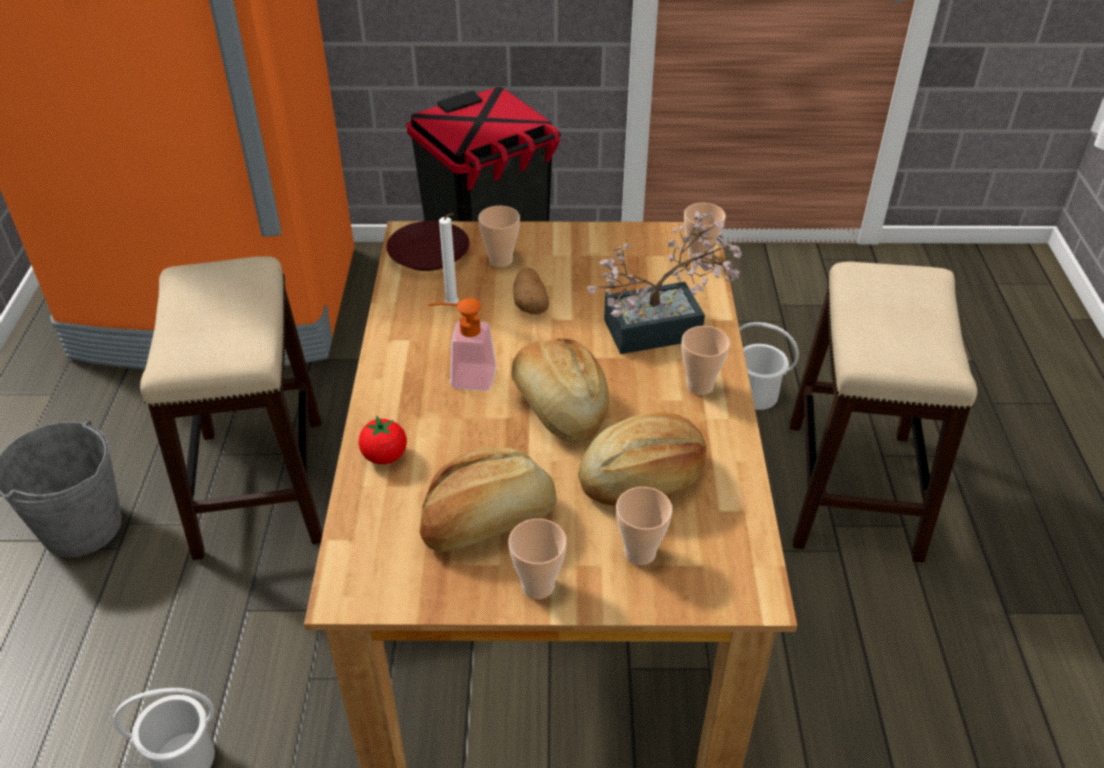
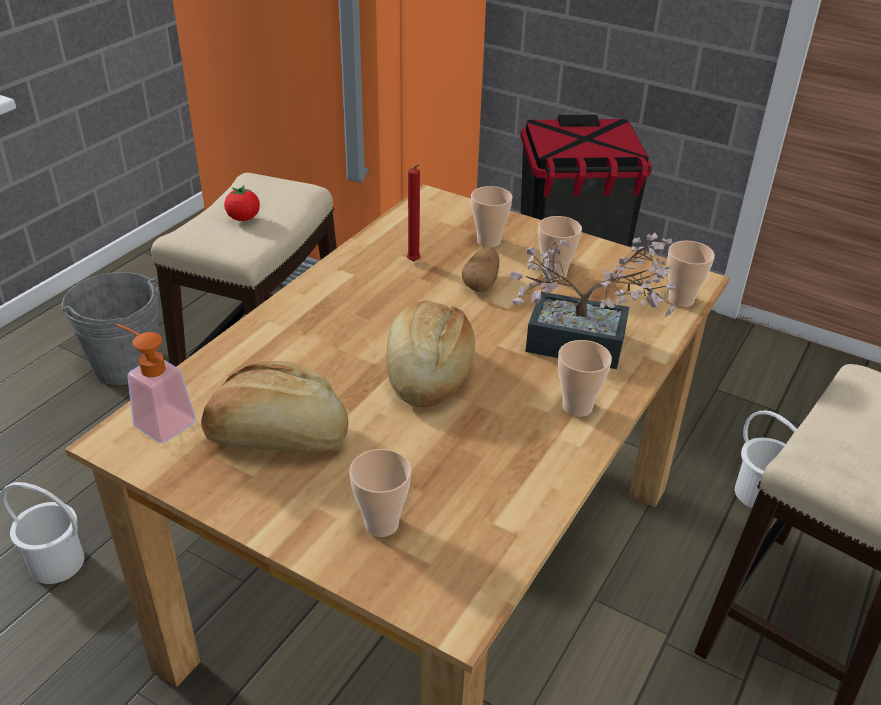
camera: 30 degrees right, 5 degrees down
(385, 456) = (248, 352): tomato -> tomato (243, 218)
(429, 254) = (432, 217): brown plate -> none
(453, 306) = (414, 262): white candle -> red candle
(464, 376) = (370, 318): soap dispenser -> soap dispenser (158, 420)
(538, 586) = (266, 508): cup -> cup (554, 274)
(643, 479) = (446, 463): bread -> none

